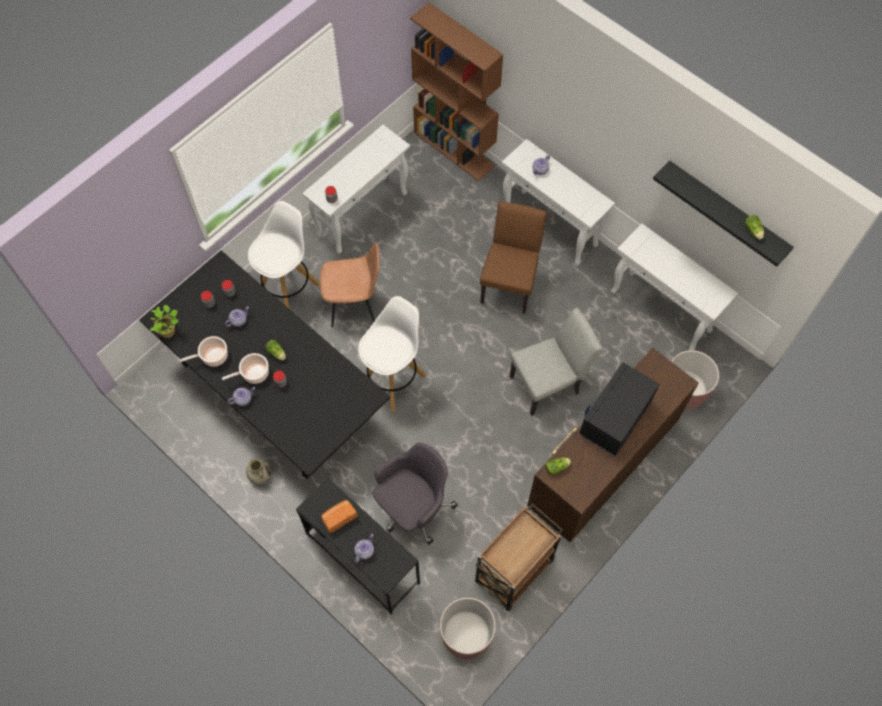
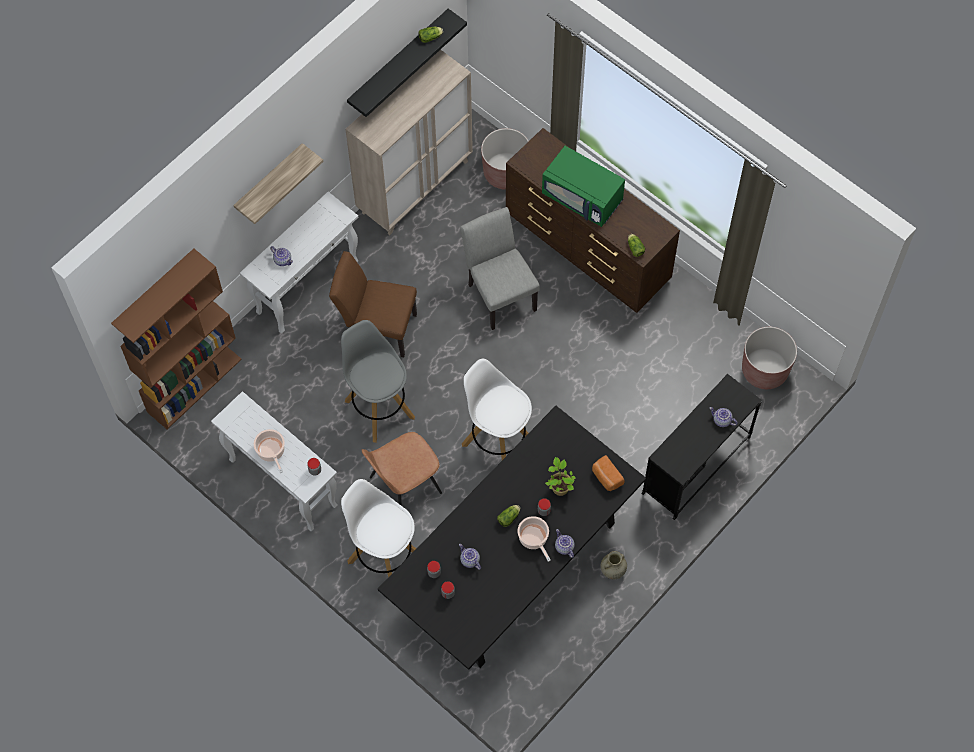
camera: 90 degrees left, 0 degrees up
(169, 331) = (483, 633): potted plant -> potted plant (559, 487)
(213, 356) = (514, 583): cooking pot -> cooking pot (271, 452)
(339, 517) = (689, 445): bread -> bread (606, 477)
(354, 304) = (403, 486): brown chair -> brown chair turned 120 degrees counterclockwise
(413, 507) = (640, 420): grey office chair -> none
(430, 284) = (379, 408): none -> grey stool
(513, 572) = (701, 329): brown cart -> none
(580, 112) = (269, 181): none -> shelf
(615, 418) = (583, 198): black microwave -> green microwave
(661, 311) = (415, 186): white console table -> beige cabinet

